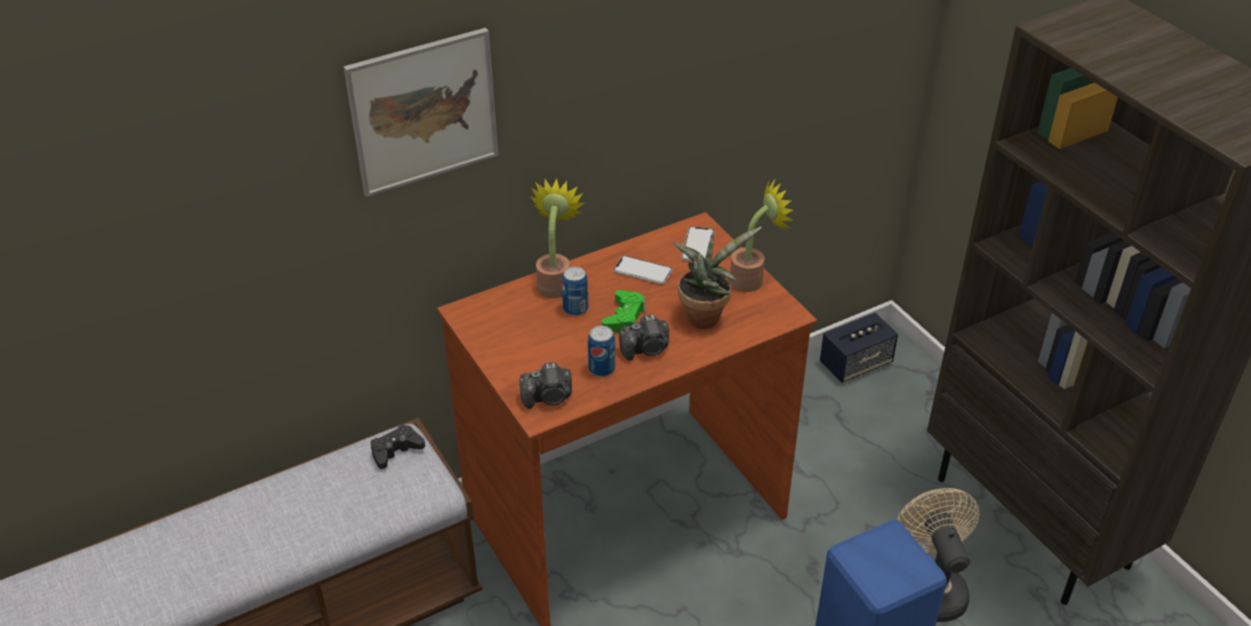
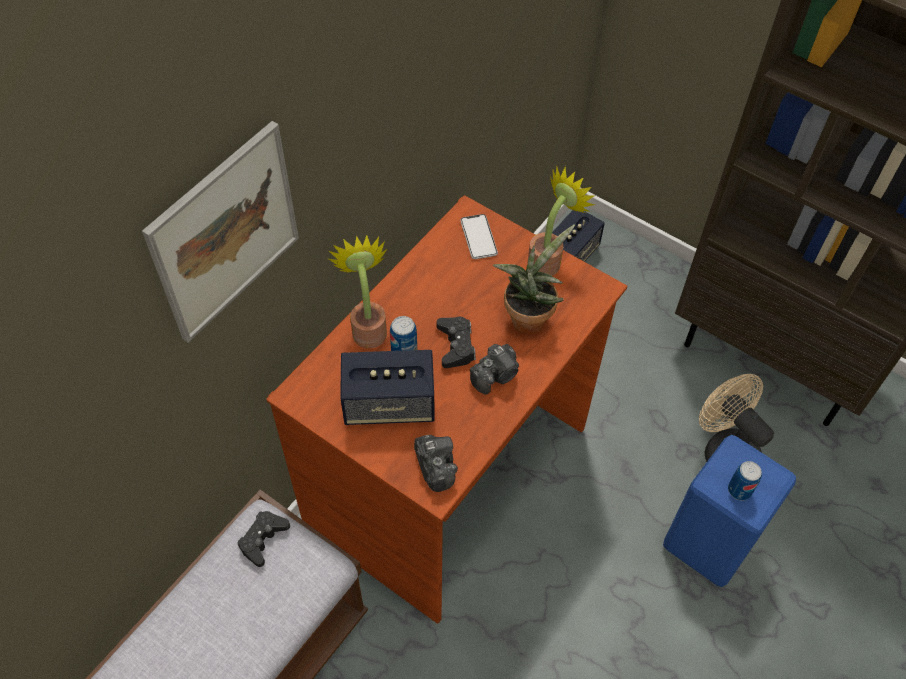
camera: 25 degrees left, 15 degrees up
(538, 341) = (389, 404): none -> speaker
(548, 398) = (435, 467): camera -> camera turned 75 degrees counterclockwise
(601, 369) = (466, 413): can -> can (739, 490)
(625, 317) = (456, 345): green game controller -> black game controller
(642, 271) = (443, 285): phone -> none

